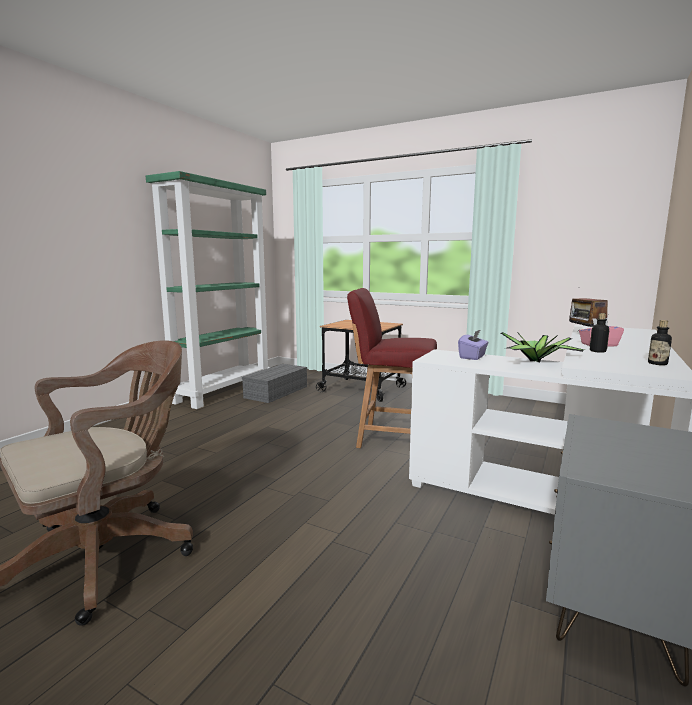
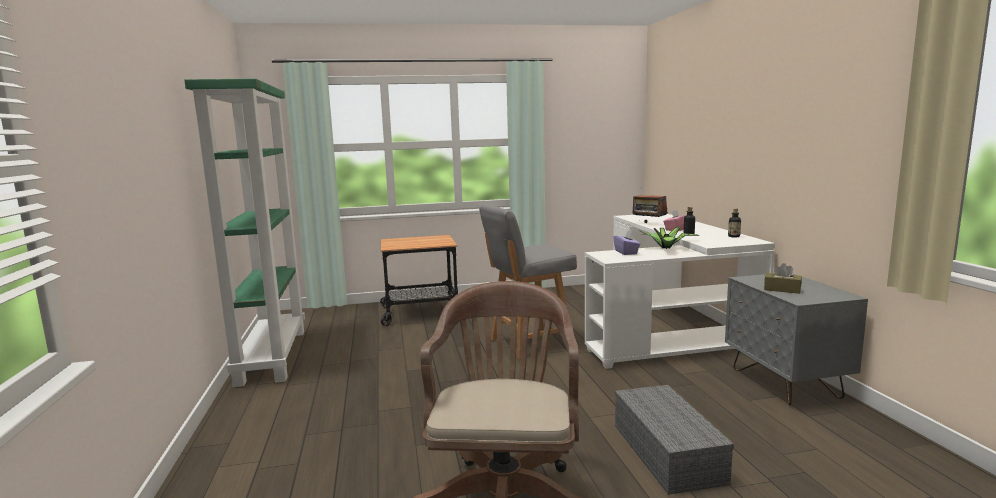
camera: 40 degrees left, 0 degrees up
(276, 392) = (339, 339): grey storage box -> grey storage box (669, 453)
(391, 438) = (528, 343): red chair -> grey chair
(603, 449) = (782, 289): none -> brown tissue box

